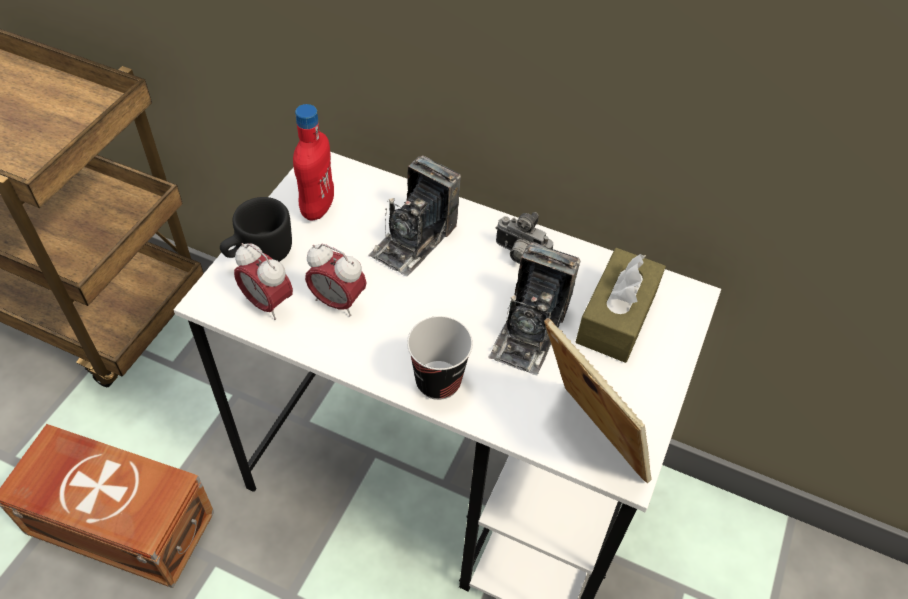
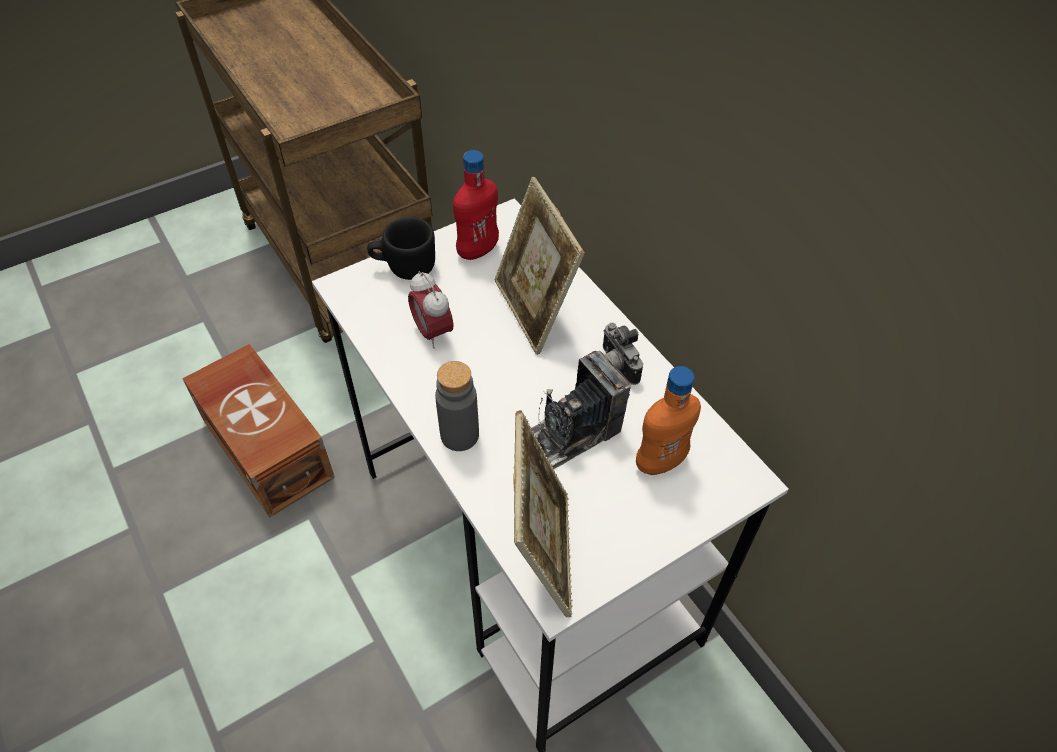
camera: 35 degrees right, 0 degrees up
(267, 303) = (380, 308): alarm clock -> none
(414, 240) = (534, 311): camera -> picture frame
(438, 381) = (459, 435): cup -> grey bottle
(616, 317) = (660, 462): brown tissue box -> orange bottle

